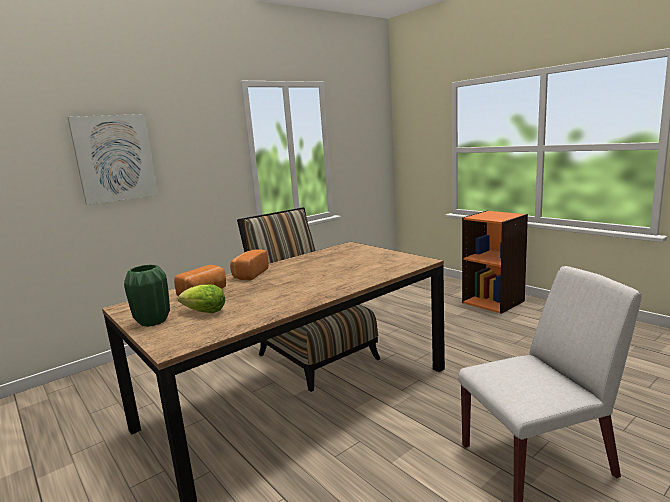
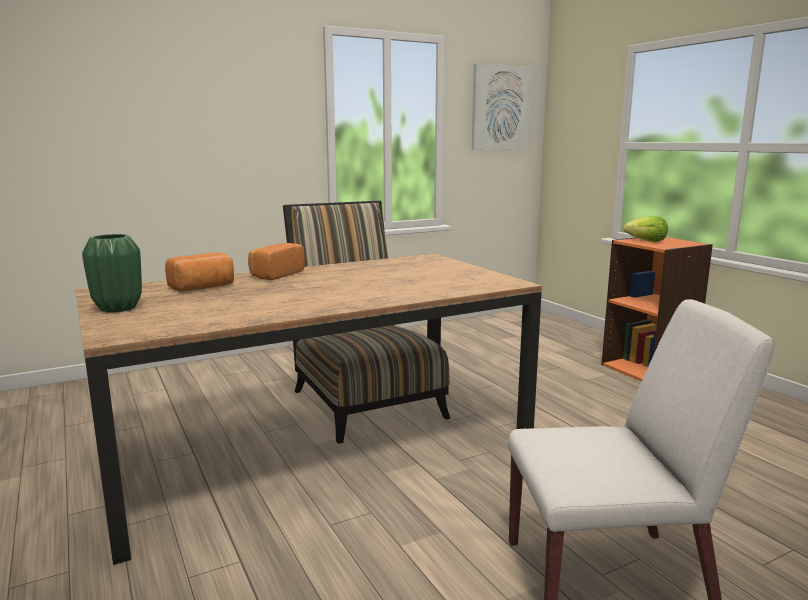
camera: 10 degrees right, 0 degrees up
(115, 158) = (144, 113): picture -> picture (500, 108)
(205, 312) = (186, 306): lettuce -> lettuce (647, 241)

